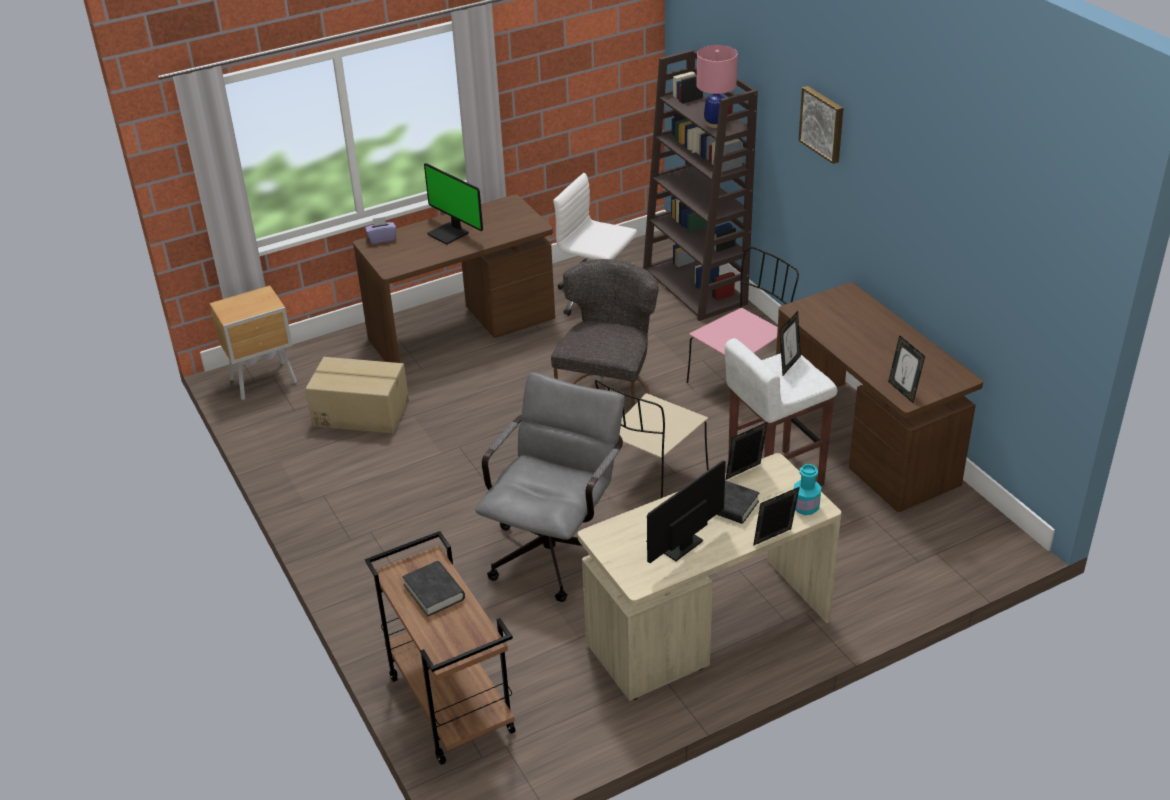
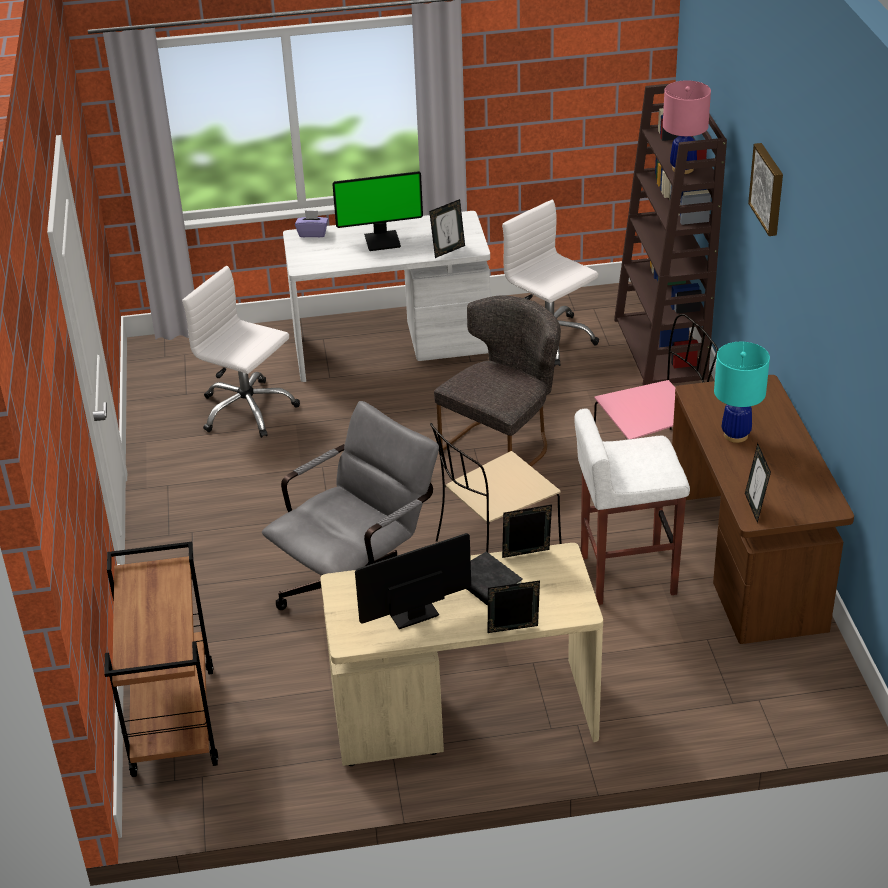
camera: 20 degrees right, 0 degrees up
(265, 381) = (174, 359): brown nightstand -> none
(361, 412) = (247, 410): cardboard box -> white office chair
(434, 592) = (157, 600): black book -> none
(450, 233) = (382, 240): monitor -> monitor turned 75 degrees counterclockwise
(462, 330) = (391, 346): brown desk -> white desk
(788, 365) = (649, 451): picture frame -> picture frame (448, 250)
(805, 507) = (567, 607): turquoise bottle -> none
(851, 336) = (736, 435): none -> turquoise table lamp

